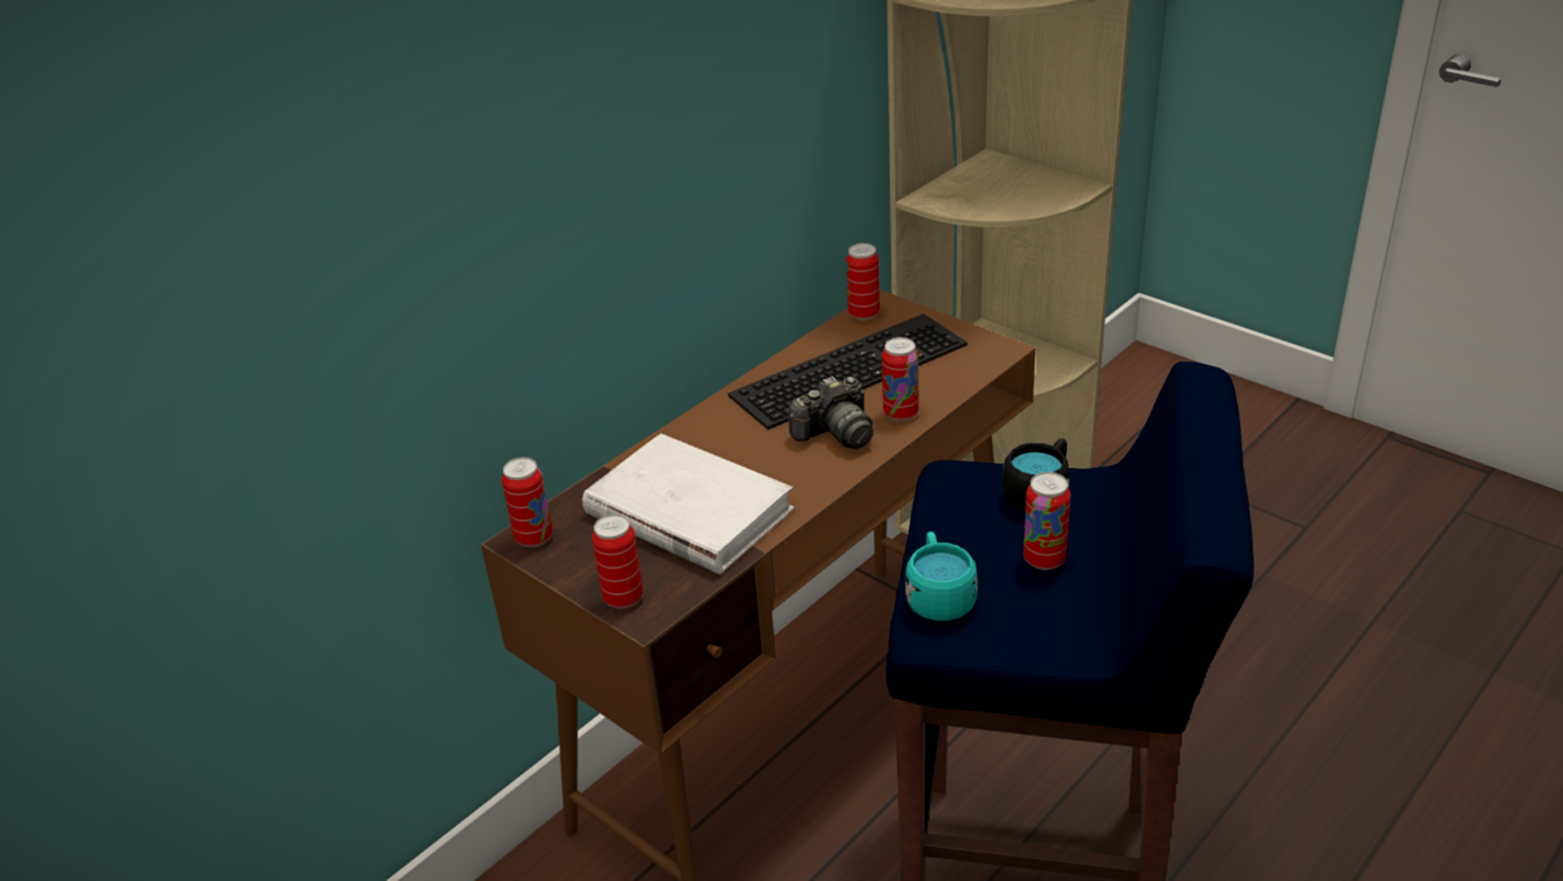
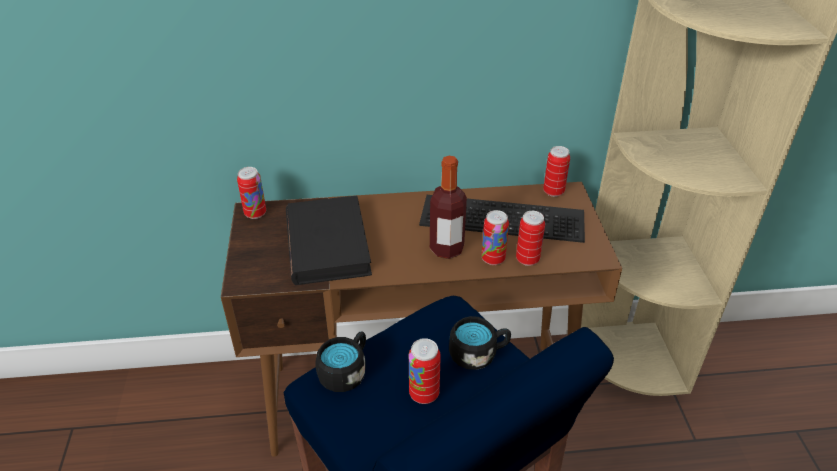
camera: 40 degrees right, 5 degrees up
(623, 598) = (245, 267): can -> can (527, 259)
(688, 511) = (327, 244): white book -> black book
(836, 433) = (446, 249): camera -> bottle
(938, 595) = (346, 371): turquoise mug -> black mug

